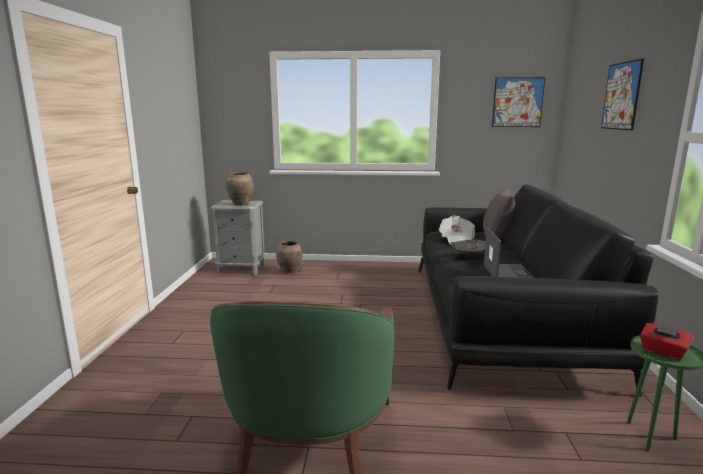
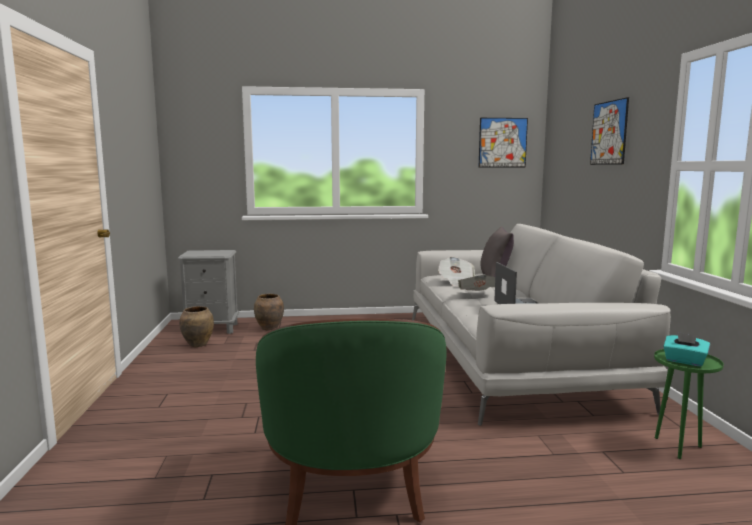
camera: 10 degrees left, 5 degrees down
(241, 204) = (213, 253): brown vase -> brown vase (198, 344)
(500, 318) = (509, 359): black sofa -> white sofa
(663, 352) = (684, 361): red tissue box -> turquoise tissue box

